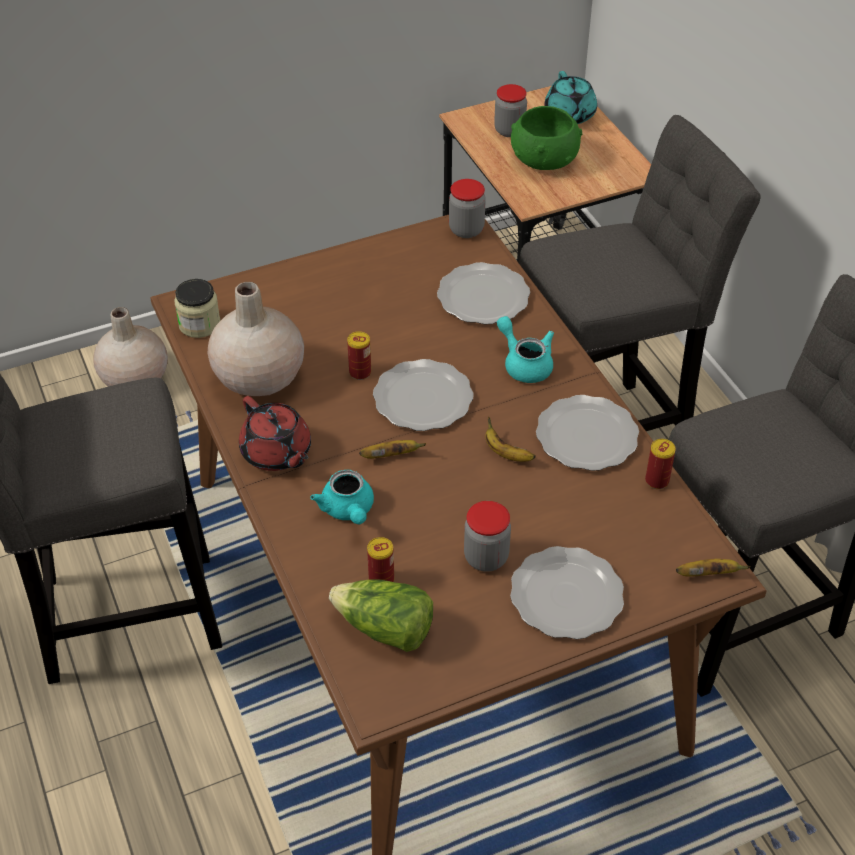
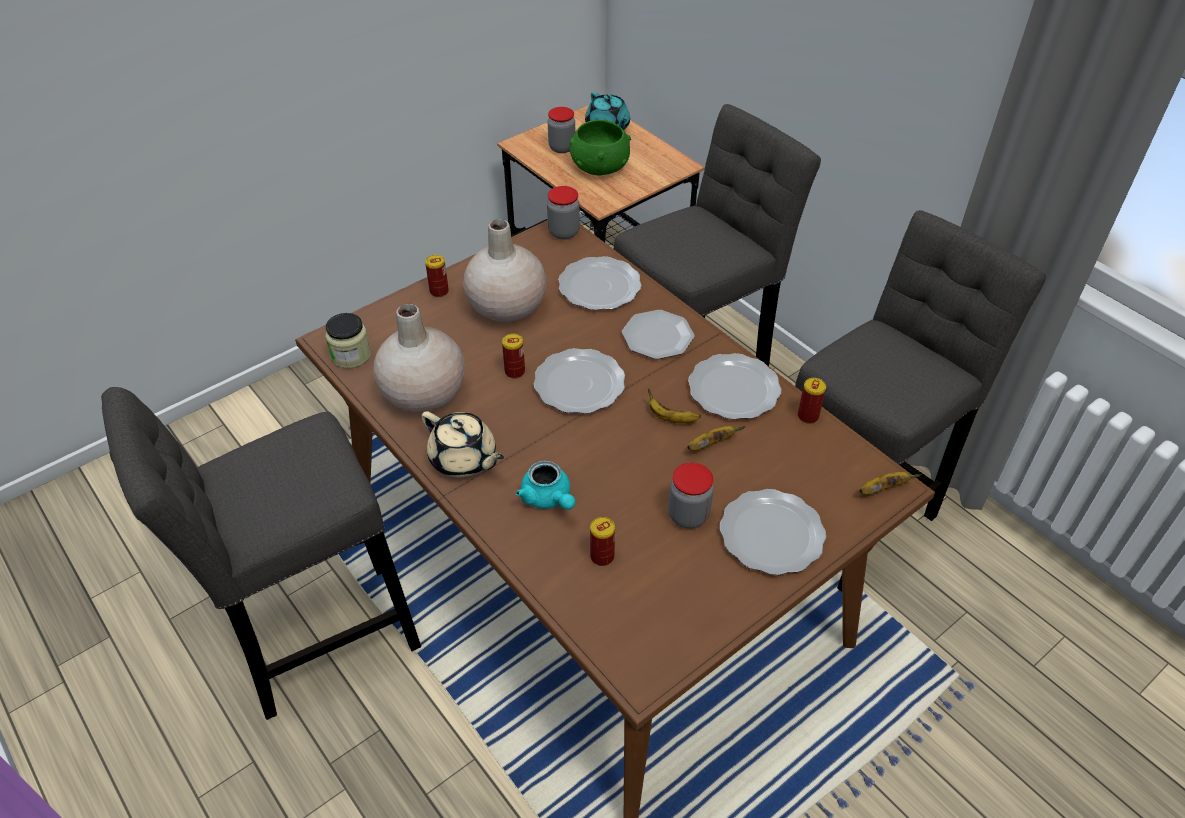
camera: 15 degrees left, 0 degrees up
(134, 379) = (268, 421): beige vase -> beige vase (506, 307)
(277, 453) = (464, 459): red teapot -> beige teapot
(311, 272) = (439, 291): none -> can
(385, 629) = (622, 602): lettuce -> none
(391, 456) = (569, 440): banana -> banana (711, 444)
(524, 363) = (657, 337): turquoise teapot -> plate

